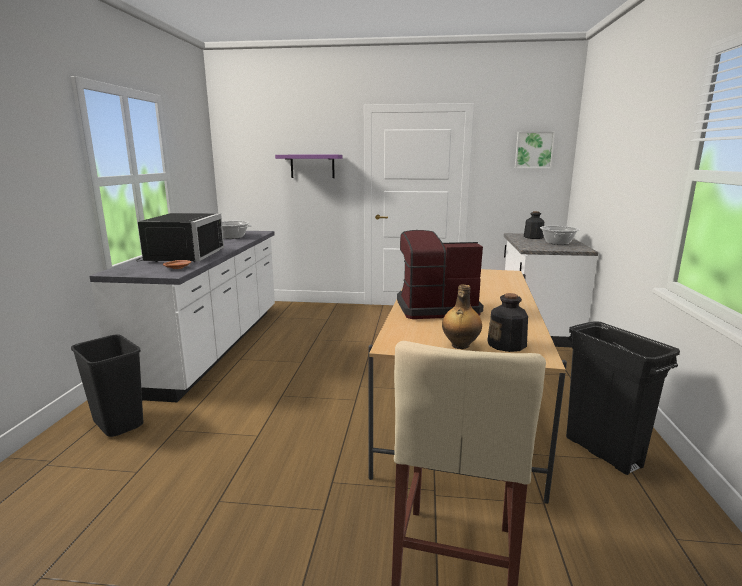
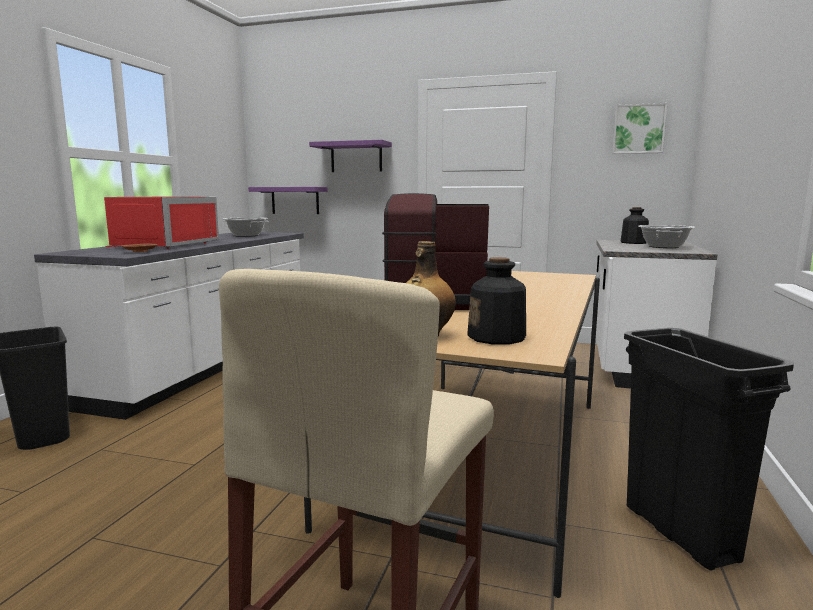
camera: 10 degrees right, 5 degrees down
(180, 256) = (161, 245): black microwave -> red microwave
(259, 201) = (295, 200): none -> purple shelf

